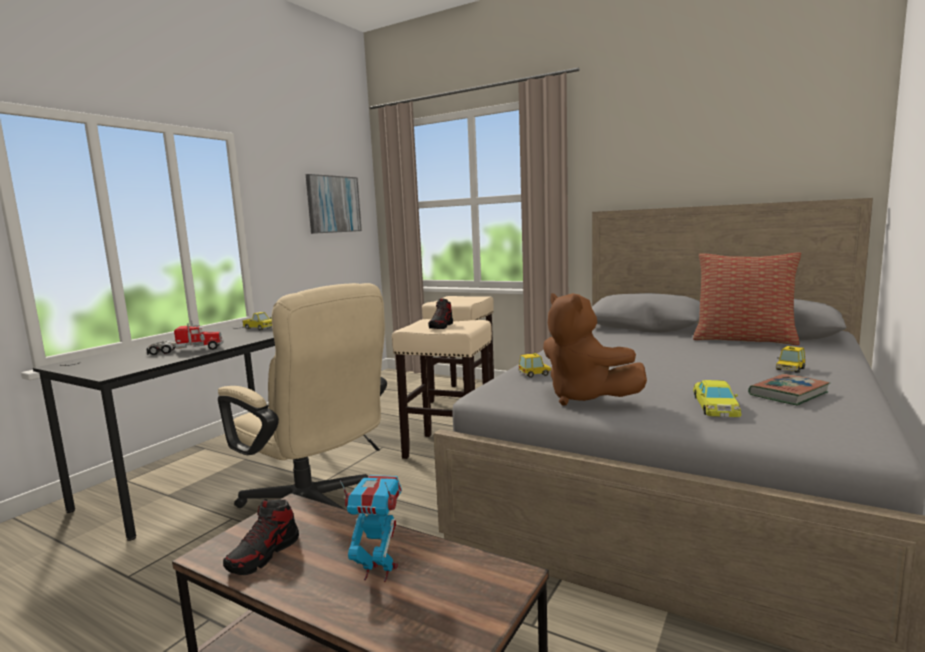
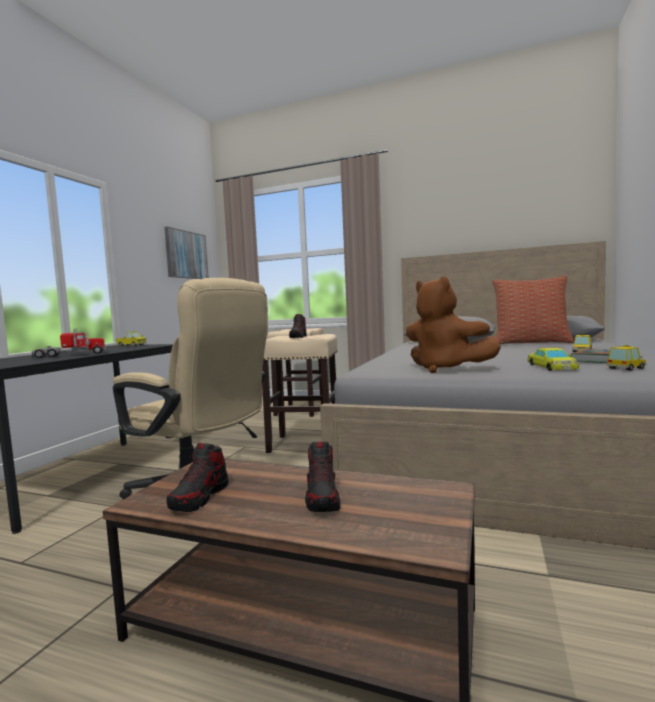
camera: 10 degrees left, 5 degrees down
(379, 571) = (323, 498): toy robot -> shoe
(535, 374) = (391, 362): toy car -> toy car (626, 368)

